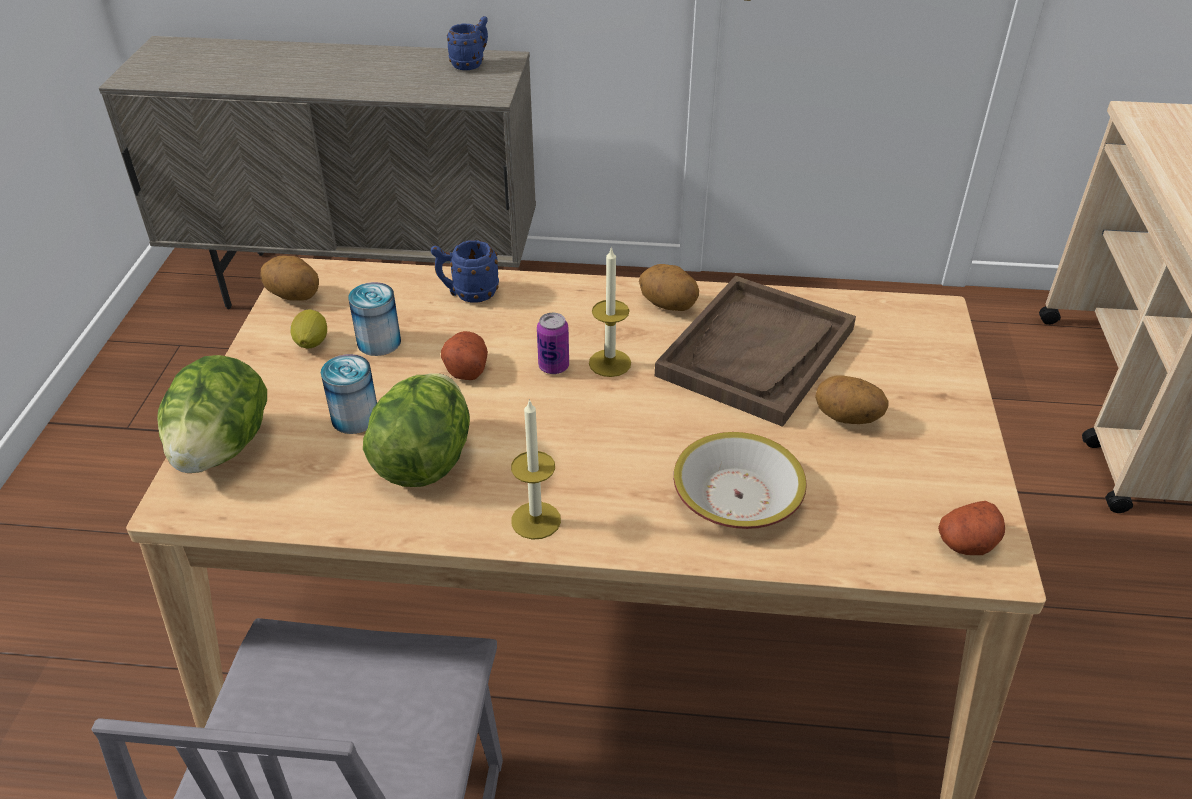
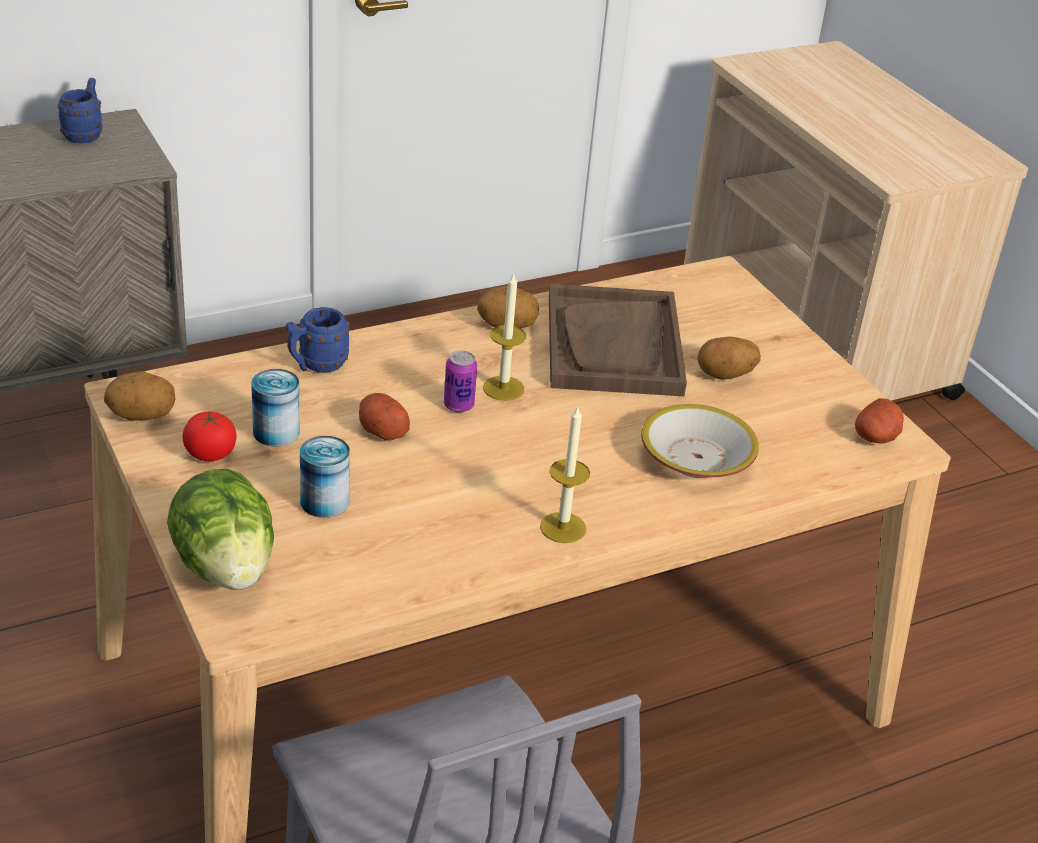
camera: 35 degrees left, 5 degrees down
(311, 344) = (210, 453): lemon -> tomato
(424, 461) = (425, 515): lettuce -> none

